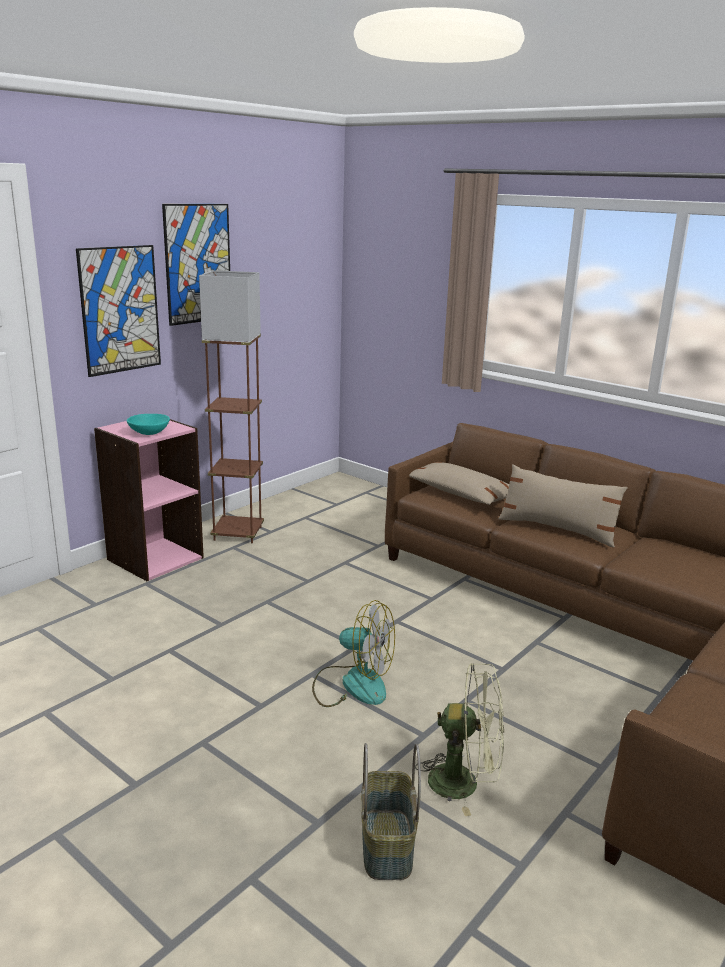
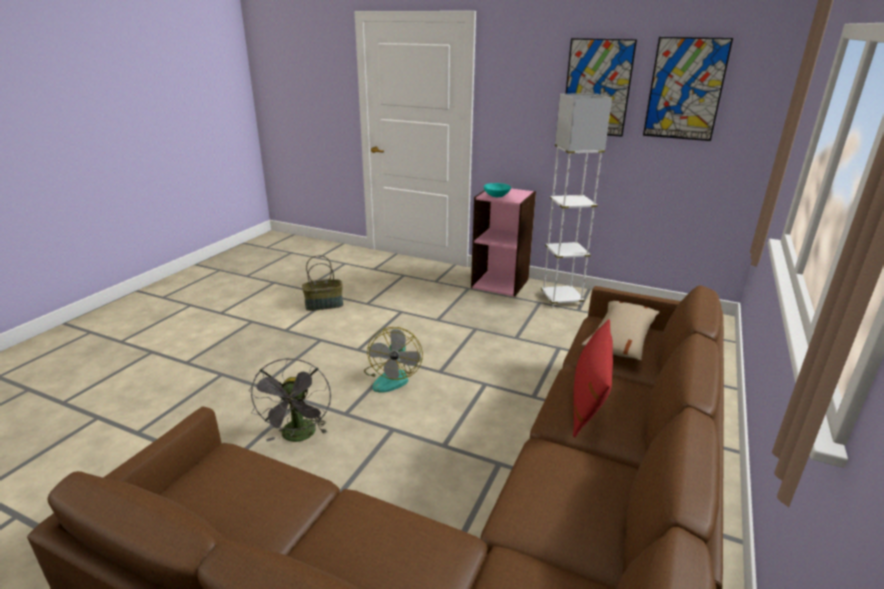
camera: 75 degrees right, 5 degrees up
(120, 310) = (524, 112): picture -> picture (685, 89)
(237, 533) = (561, 299): brown floor lamp -> white floor lamp
(385, 843) = (244, 411): basket -> basket (324, 304)
(464, 782) = (299, 436): green fan -> grey fan
(557, 529) = (589, 398): beige pillow -> red pillow

